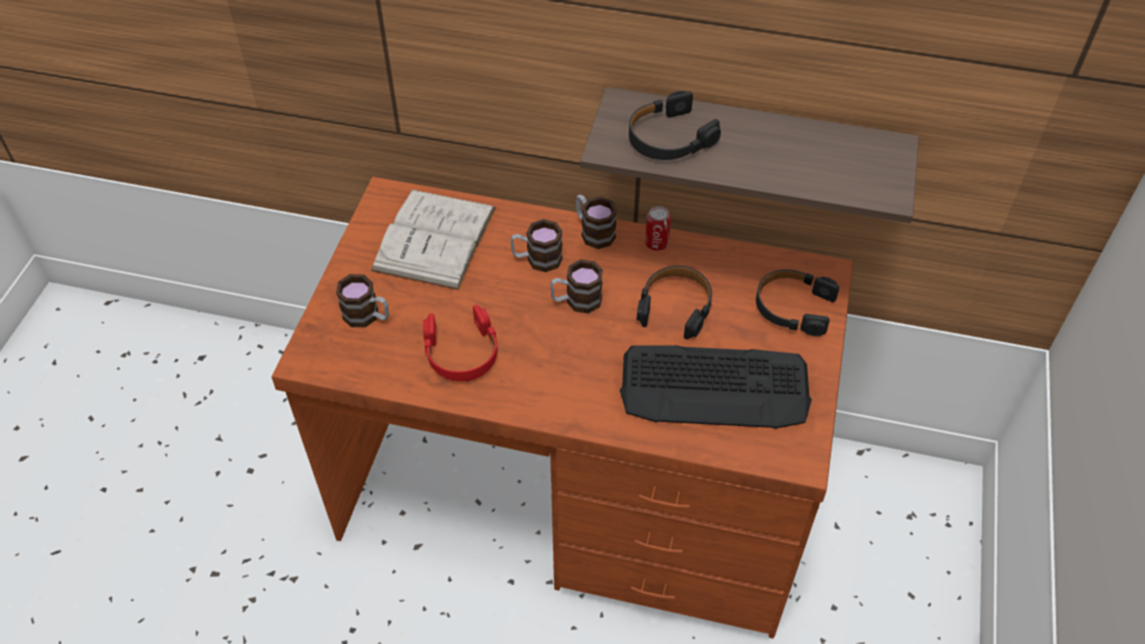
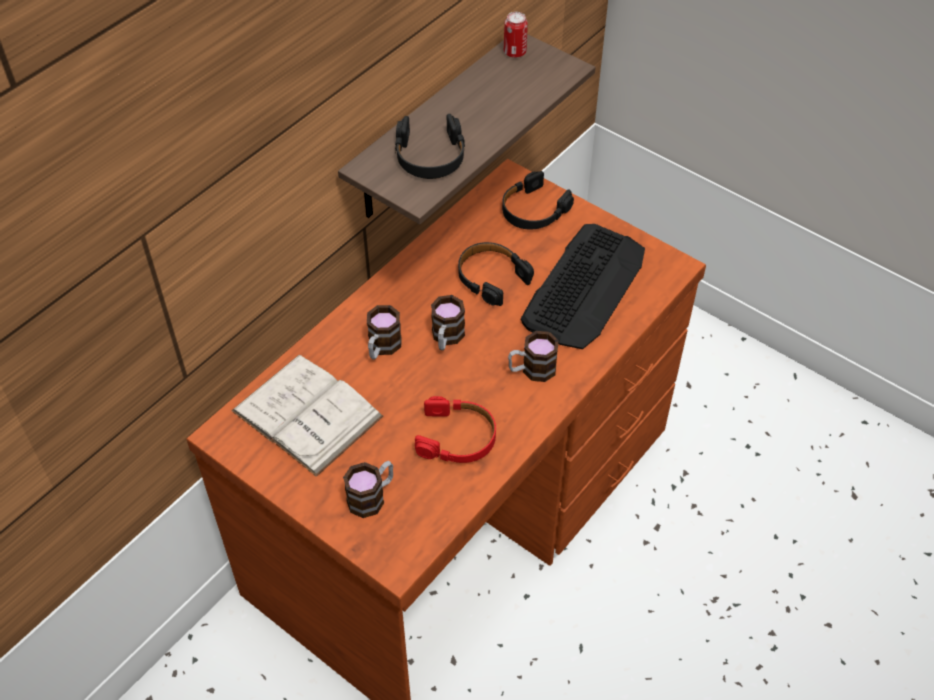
camera: 65 degrees left, 0 degrees up
(593, 231) = (375, 298): mug -> mug (532, 370)
(656, 243) = (416, 263): can -> can (514, 52)

